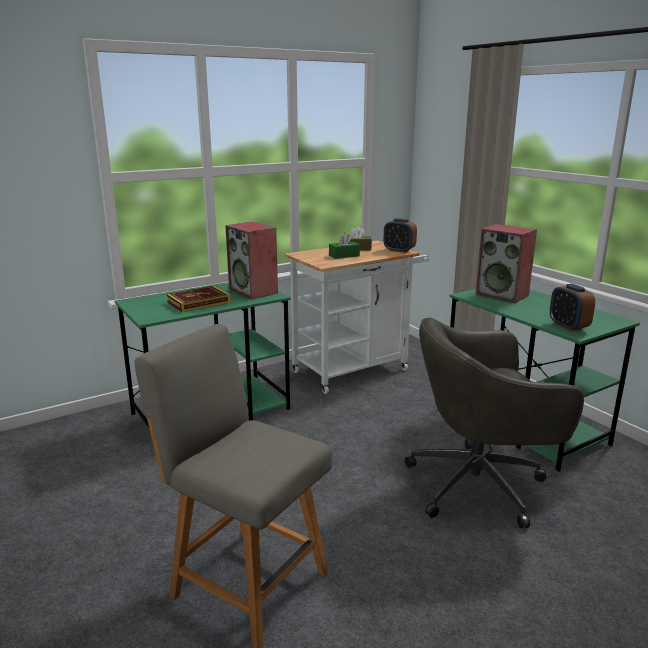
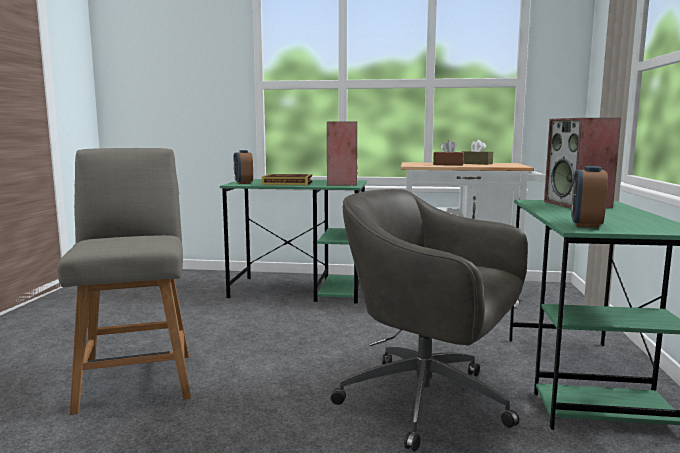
camera: 40 degrees right, 10 degrees down
(344, 255) = (448, 164): green tissue box -> brown tissue box
(399, 250) = (515, 166): alarm clock -> alarm clock (243, 183)

